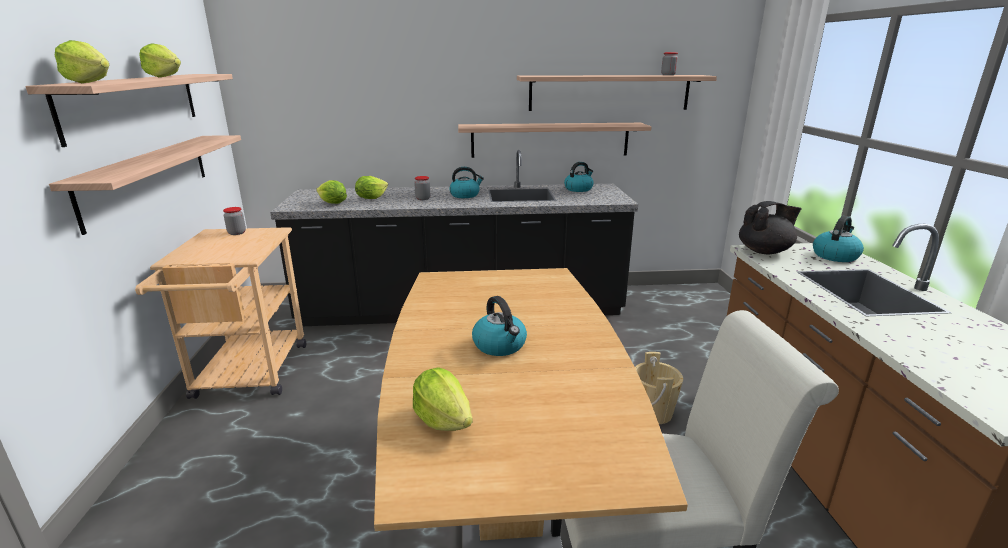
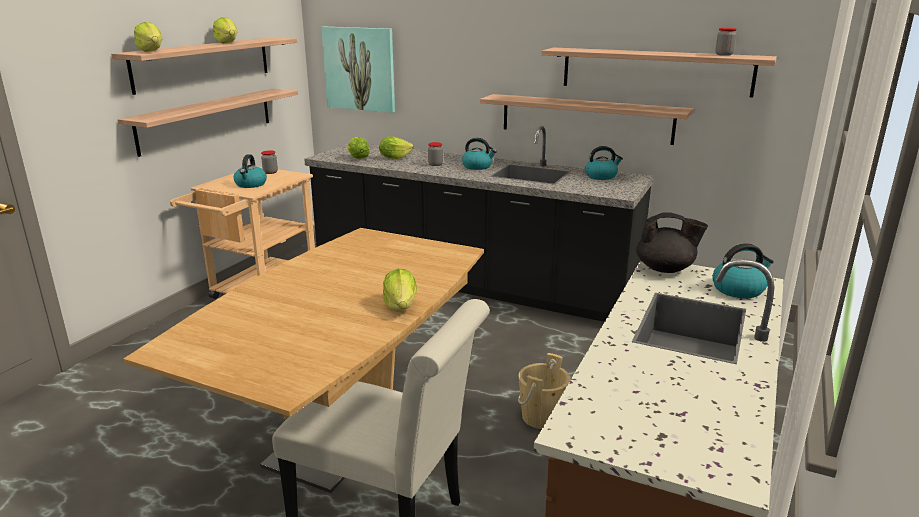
camera: 30 degrees right, 0 degrees up
(298, 108) = (359, 69): none -> picture
(443, 420) = (228, 323): lettuce -> lettuce (401, 306)
(500, 345) = (332, 291): kettle -> kettle (251, 184)

